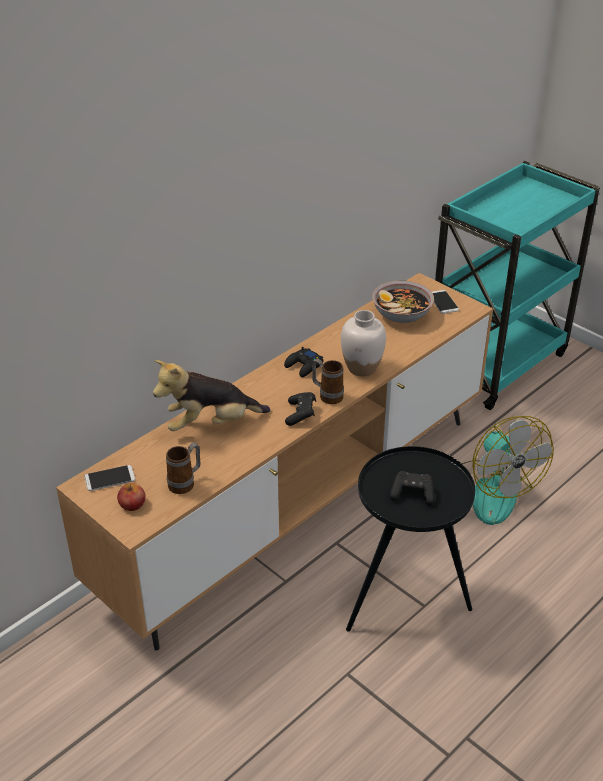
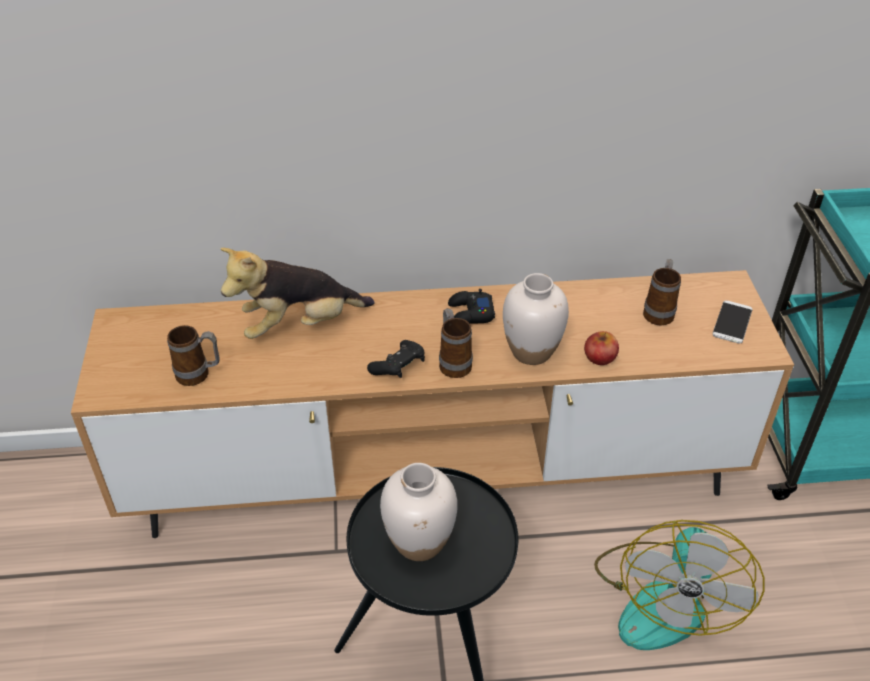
camera: 40 degrees right, 5 degrees up
(109, 478) = (144, 328): phone -> none
(132, 504) = (129, 366): apple -> apple (600, 357)
(210, 424) = (299, 325): plush toy -> plush toy turned 45 degrees counterclockwise
(401, 314) = (659, 311): bowl -> mug
(412, 494) = (420, 542): black game controller -> white vase

